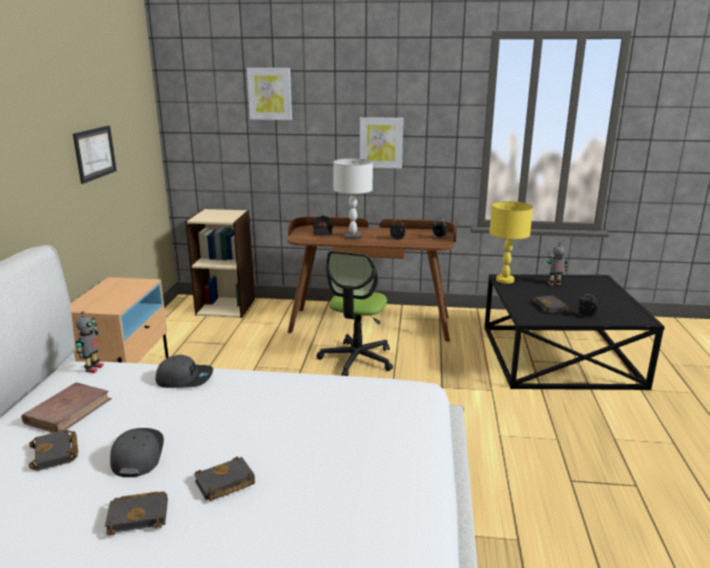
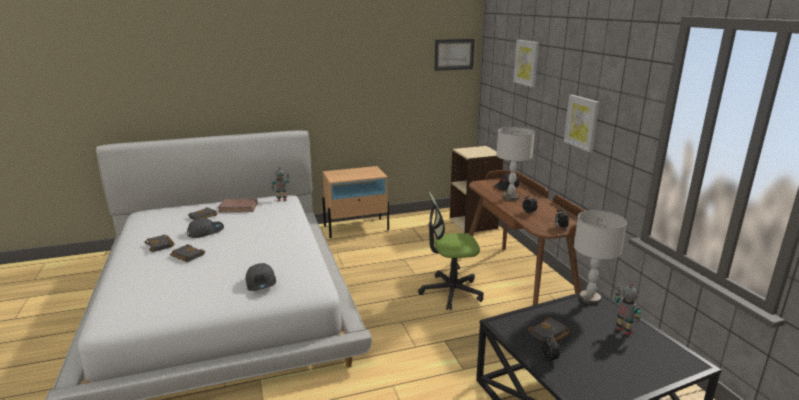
camera: 65 degrees right, 0 degrees up
(94, 153) = (388, 88): picture -> picture (454, 54)
(185, 378) = (282, 220): grey cap -> grey cap (261, 283)
(504, 280) = (589, 298): yellow table lamp -> grey table lamp

